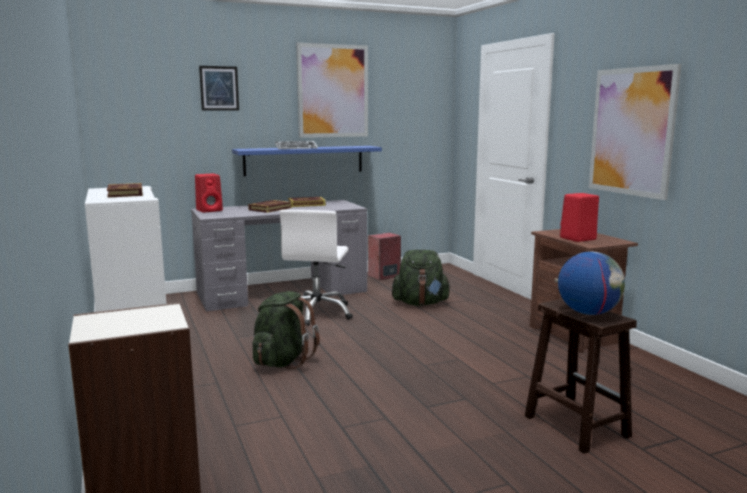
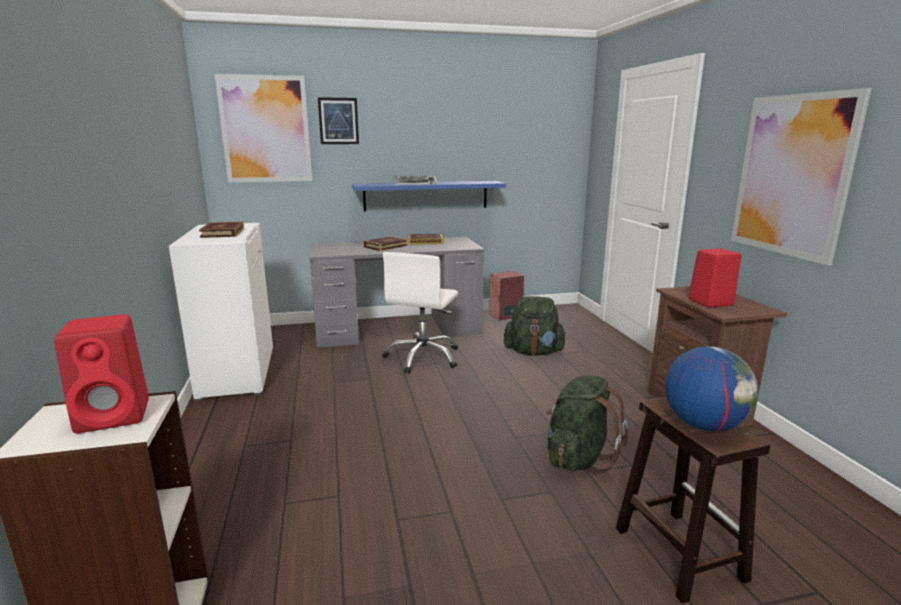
camera: 10 degrees right, 5 degrees up
(210, 210) = (327, 246): red speaker -> red speaker (116, 415)
(283, 361) = (367, 418): green backpack -> green backpack (578, 458)
(333, 91) = (457, 123): picture -> picture (265, 129)

